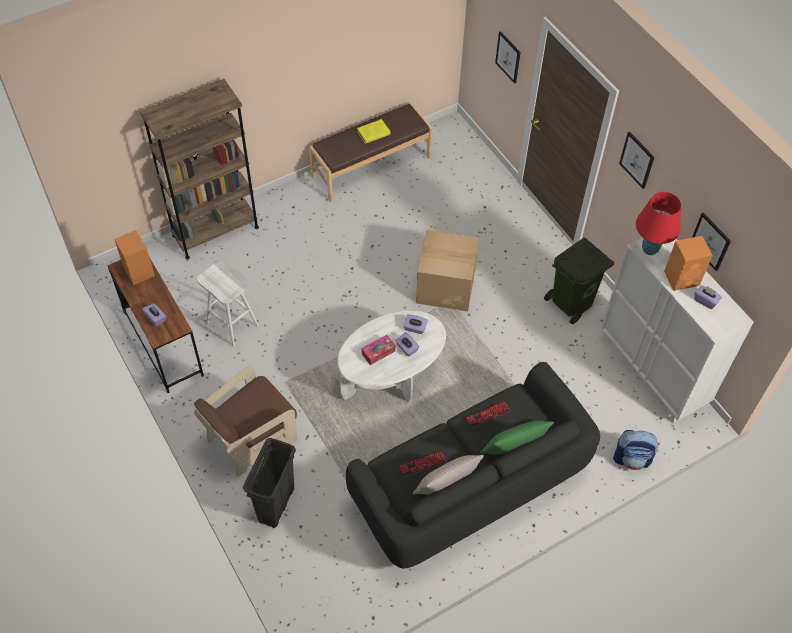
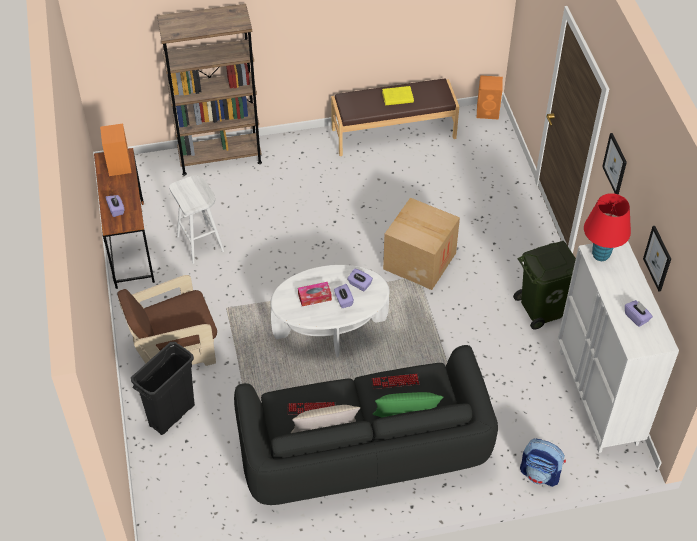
camera: 20 degrees right, 5 degrees down
(508, 57) = (539, 46): picture -> none
(682, 278) = (622, 290): orange speaker -> orange speaker (488, 112)

